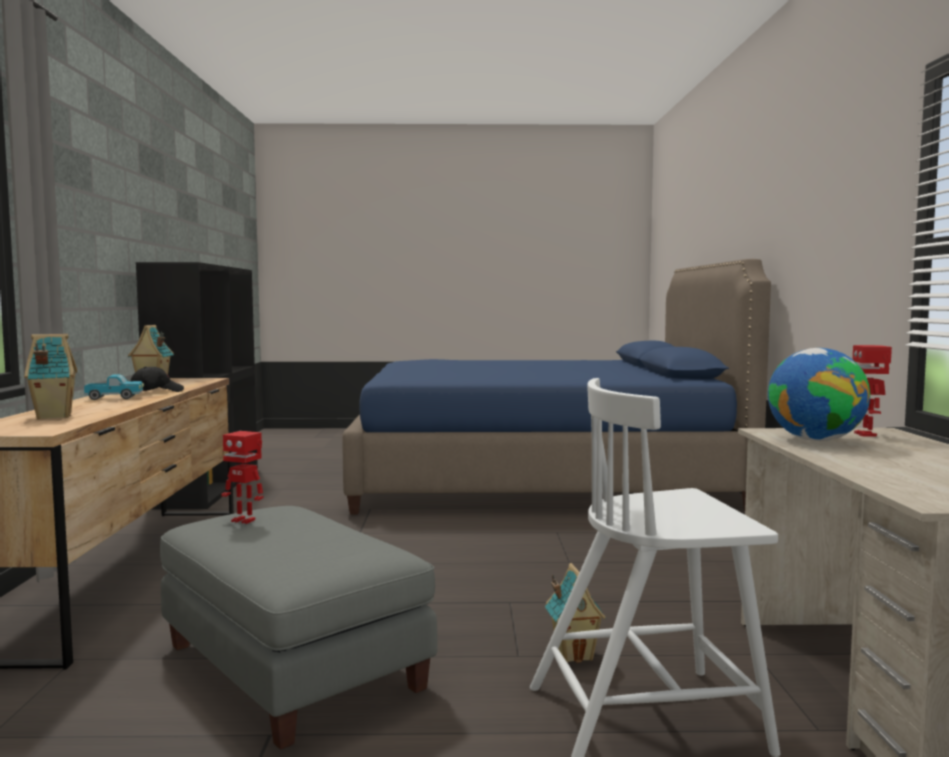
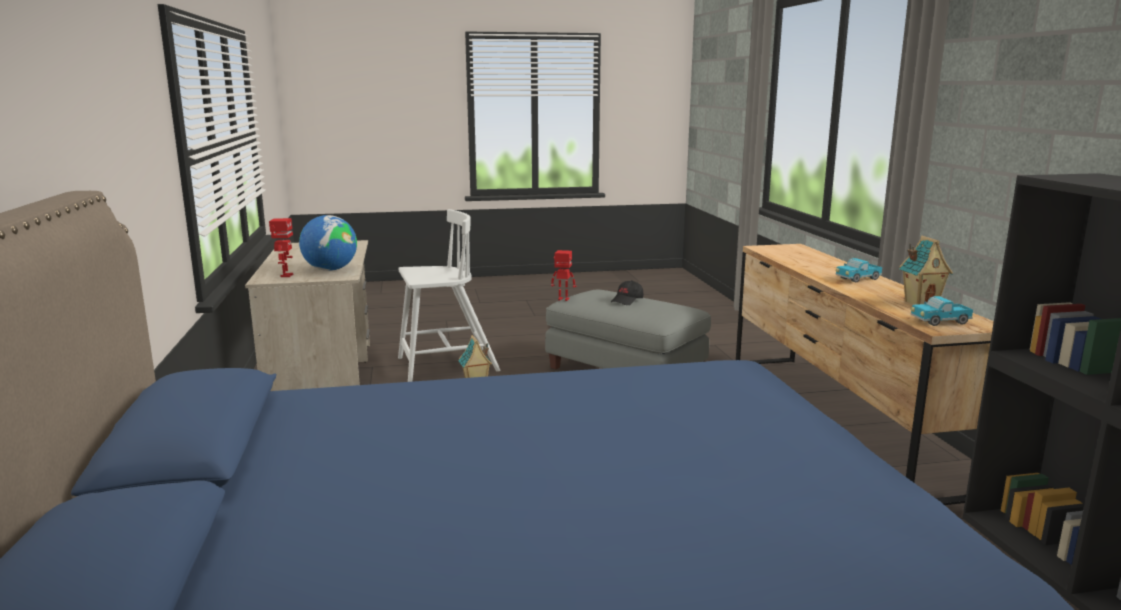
camera: 170 degrees right, 10 degrees up
(52, 416) = (805, 257): toy house -> none
(156, 391) = (868, 291): black cap -> black cap (627, 301)
(191, 380) = (939, 322): none -> toy truck
(244, 520) = (666, 309): toy robot -> toy robot (563, 299)

